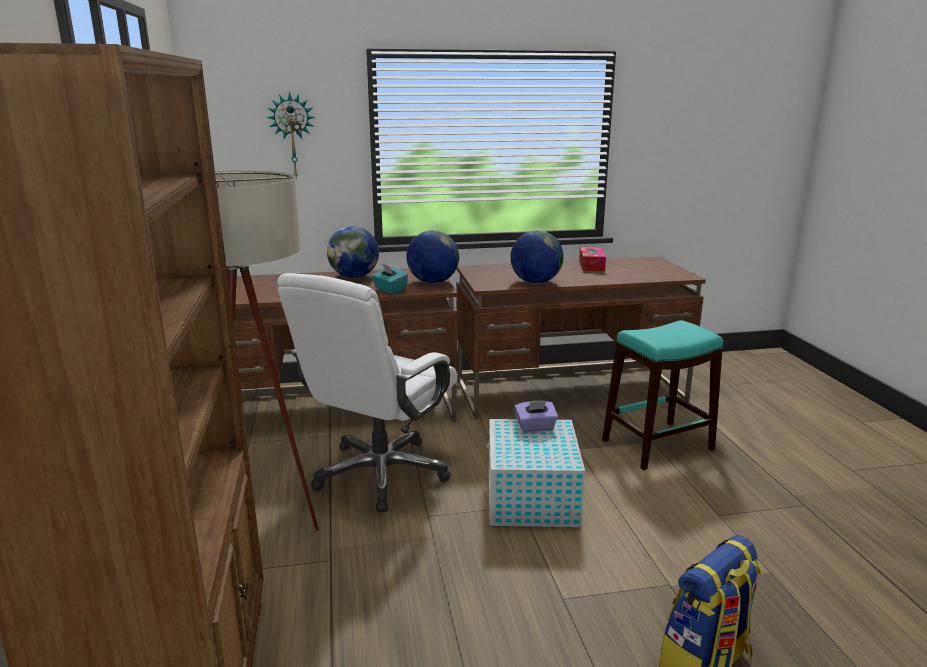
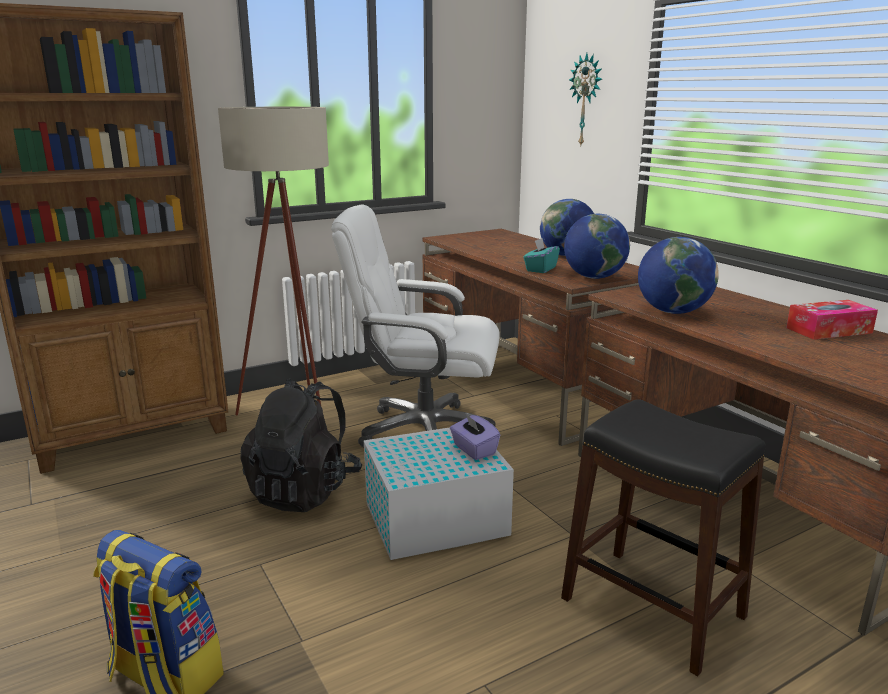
camera: 70 degrees right, 0 degrees up
(447, 559) = (304, 490): none -> black backpack
(658, 445) = (652, 608): turquoise stool -> black stool

